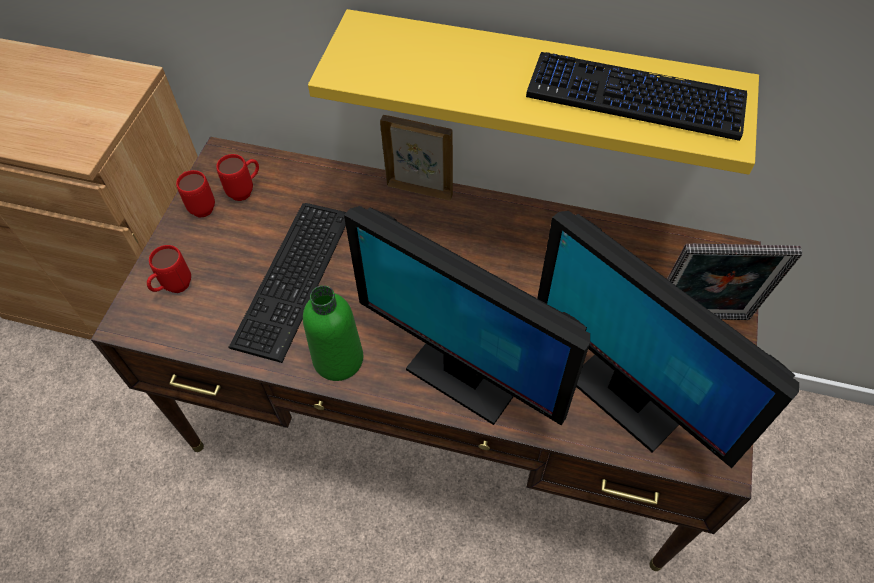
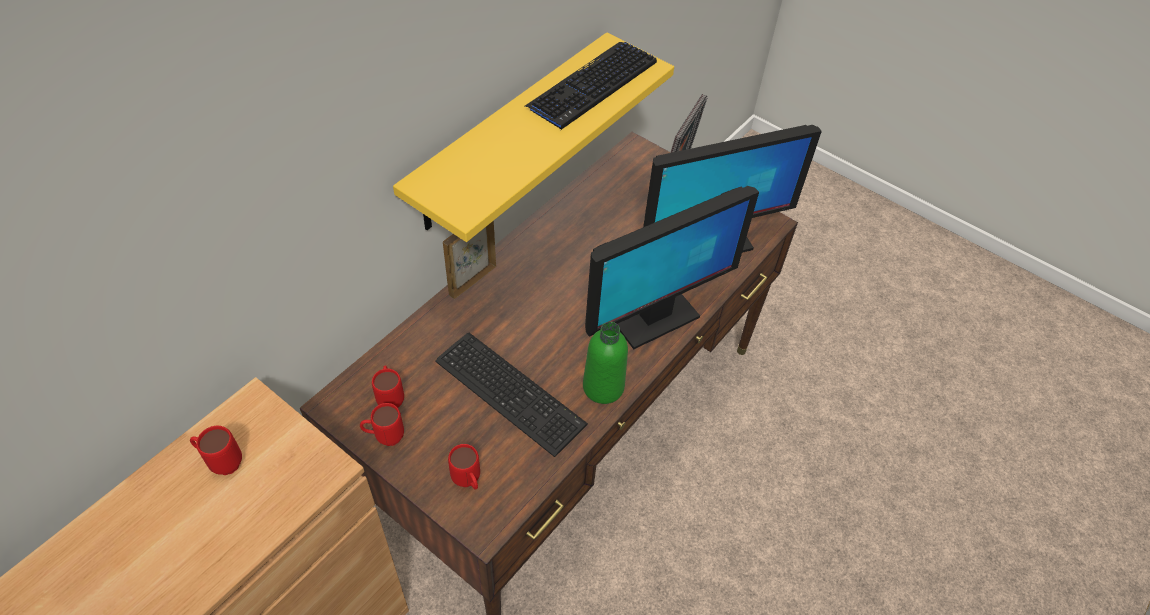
camera: 70 degrees left, 5 degrees down
(67, 87) = (221, 462): none -> red mug

